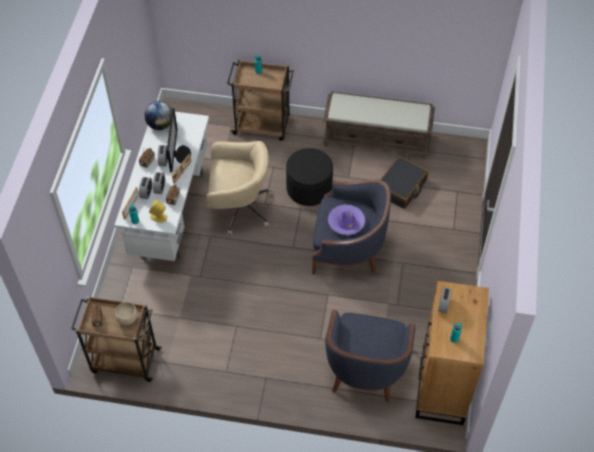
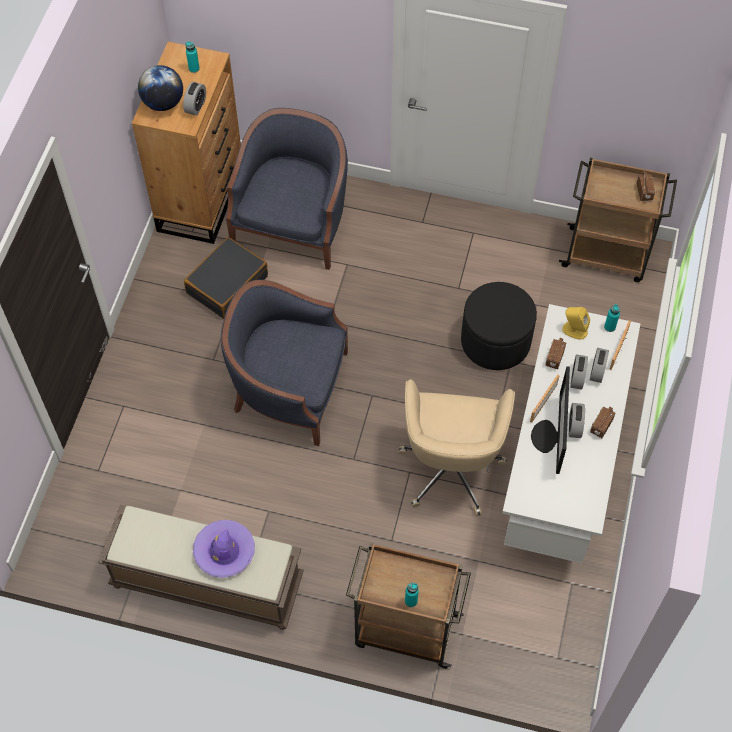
camera: 175 degrees left, 5 degrees up
(127, 319) = (605, 190): beige bowl -> none
(160, 125) = (585, 497): globe -> globe (163, 103)
(239, 208) = (451, 467): beige office chair -> beige office chair turned 90 degrees counterclockwise
(309, 188) = (336, 494): black ottoman -> black ottoman (495, 341)
(346, 222) = (291, 355): purple hat -> purple hat (224, 551)
(401, 187) = (186, 484): black suitcase -> black suitcase (227, 284)

